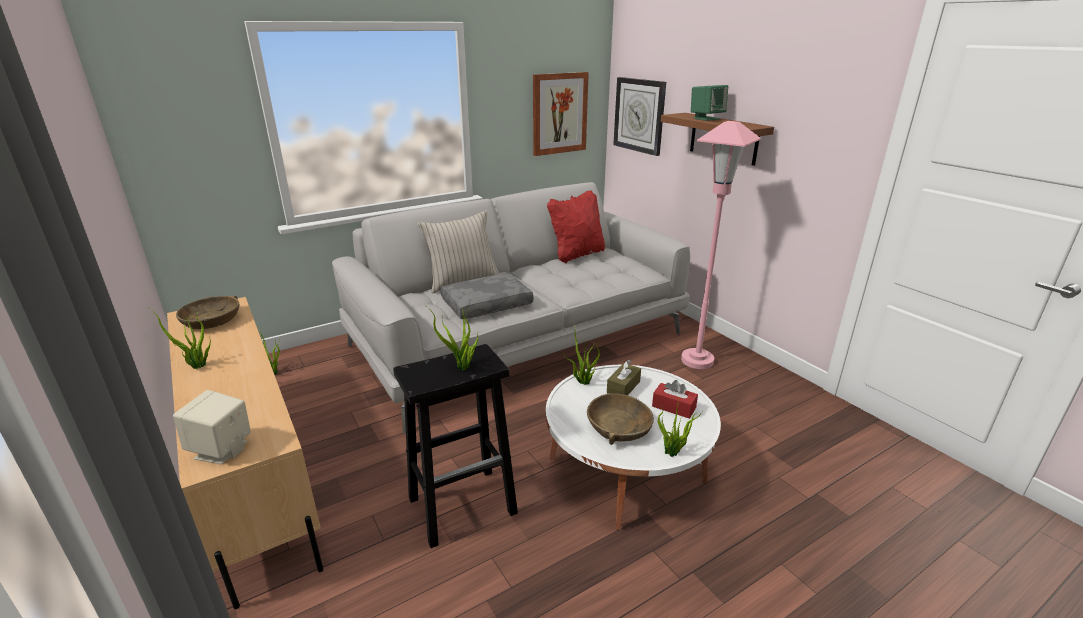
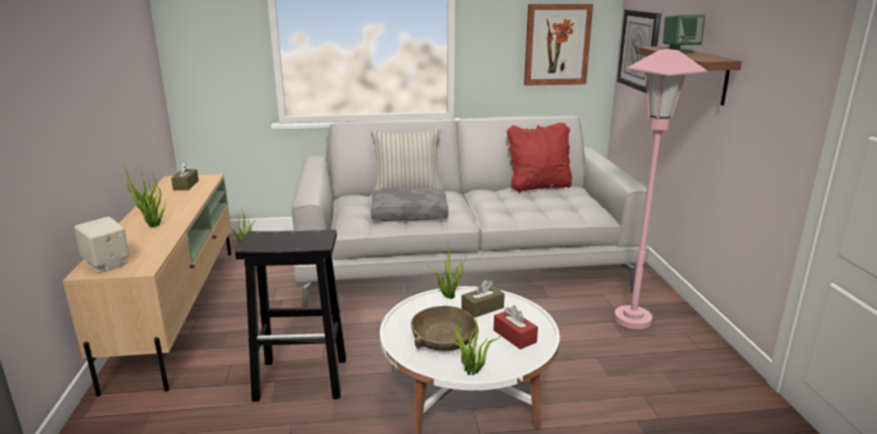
camera: 25 degrees right, 5 degrees down
(212, 320) = (186, 185): brown bowl -> brown tissue box
(462, 368) = (296, 242): potted plant -> potted plant (153, 226)

